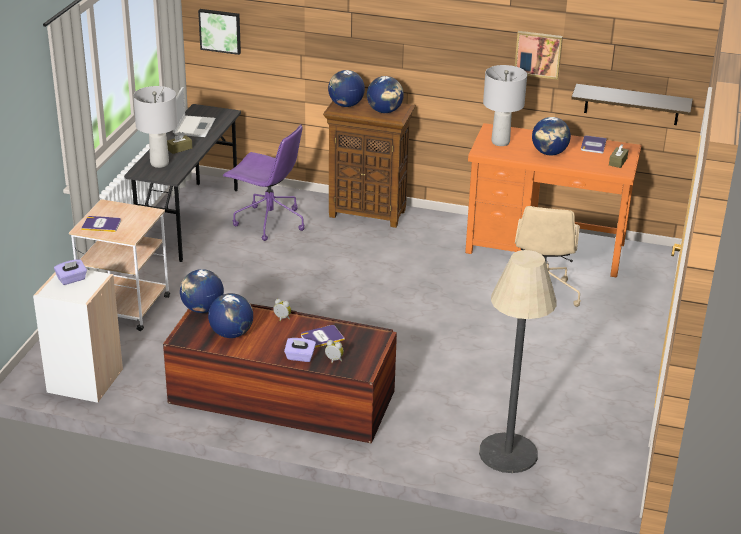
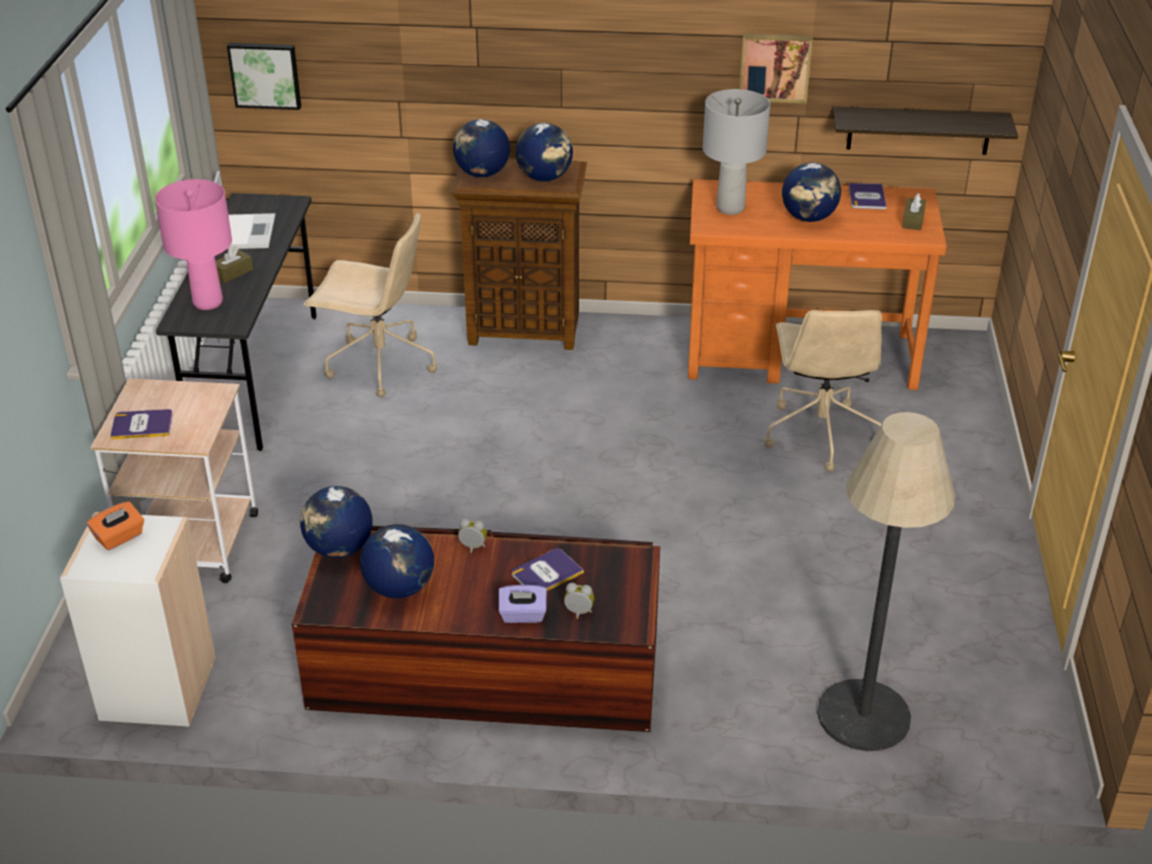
camera: 10 degrees left, 5 degrees up
(71, 279) = (119, 537): purple tissue box -> orange tissue box
(159, 163) = (207, 302): grey table lamp -> pink table lamp
(267, 222) = (376, 365): purple office chair -> beige office chair

